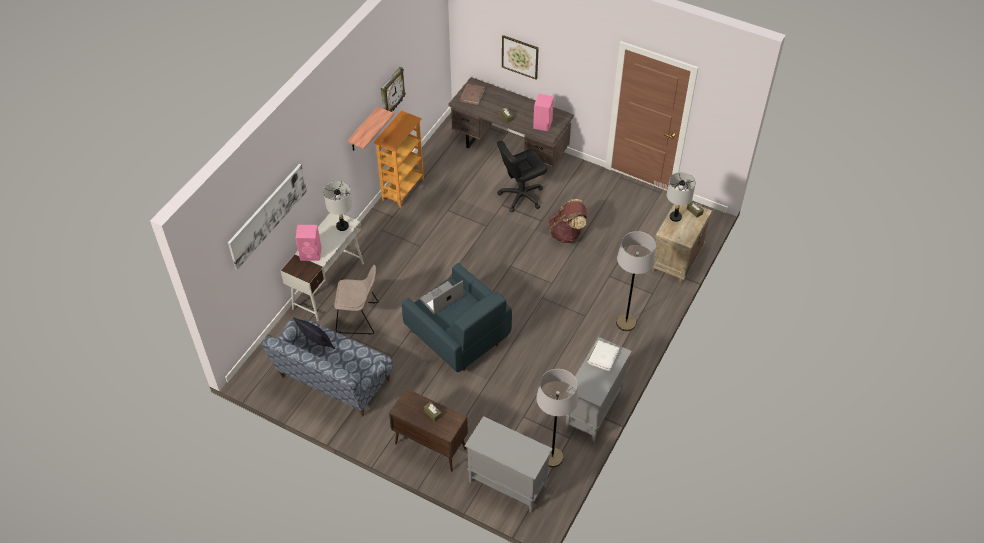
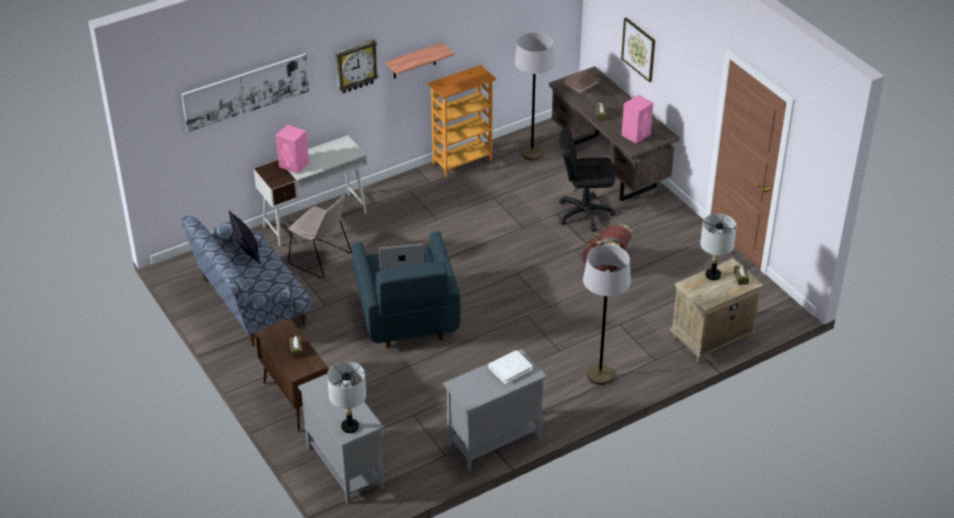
camera: 30 degrees right, 10 degrees down
(342, 226) = (345, 152): grey table lamp -> grey table lamp (350, 427)
(391, 92) = (469, 35): wall clock -> wall clock (355, 66)
(552, 457) = (411, 465): grey floor lamp -> grey floor lamp (532, 154)

